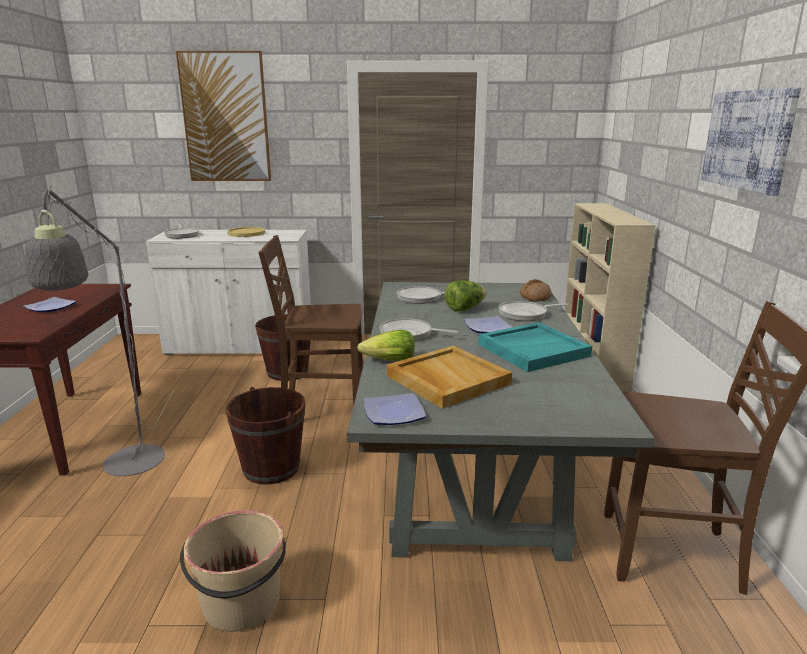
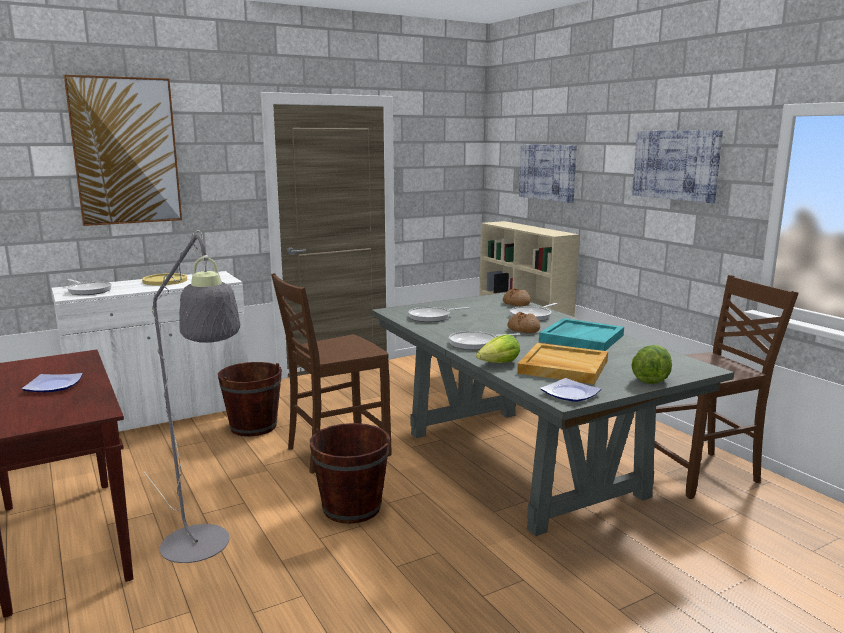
camera: 30 degrees left, 5 degrees down
(241, 604) = (464, 607): beige bucket -> none
(464, 309) = (481, 319): lettuce -> lettuce (651, 379)
(486, 328) = (523, 330): plate -> bread
(642, 147) = (547, 172): none -> picture

